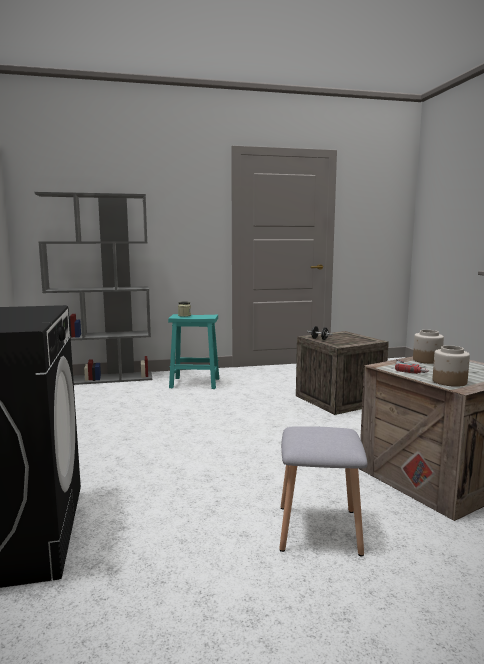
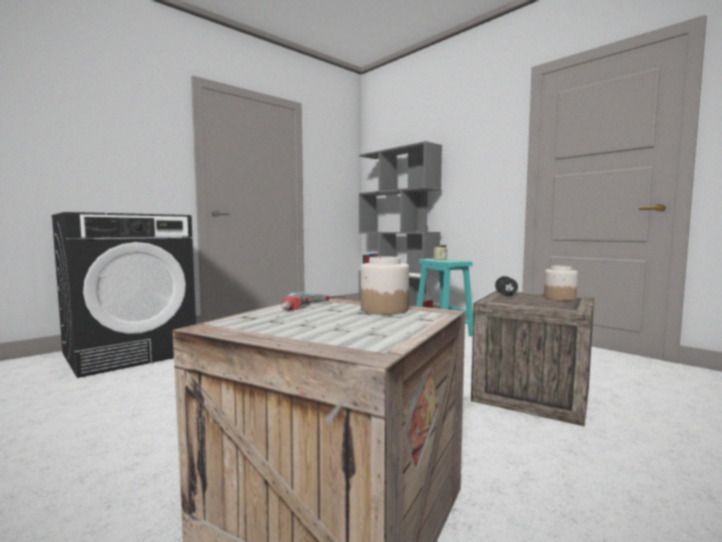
camera: 60 degrees right, 5 degrees down
(320, 529) = (147, 446): grey stool -> none
(449, 382) = (249, 321): jar -> jar (559, 298)

